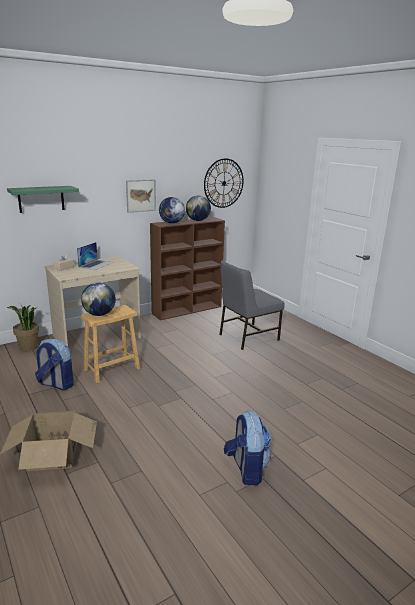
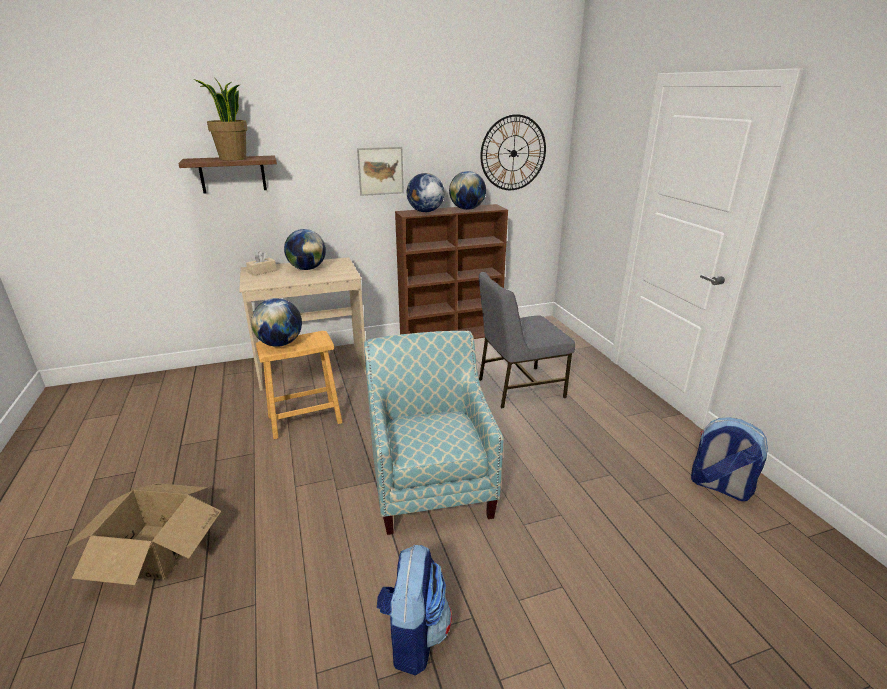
camera: 15 degrees right, 5 degrees up
(28, 347) = (220, 374): potted plant -> potted plant (232, 159)
(41, 199) = (232, 174): green shelf -> brown shelf
(56, 384) = (222, 434): backpack -> backpack (719, 486)
(96, 264) = (307, 269): laptop -> globe
(217, 395) = (430, 483): none -> armchair

